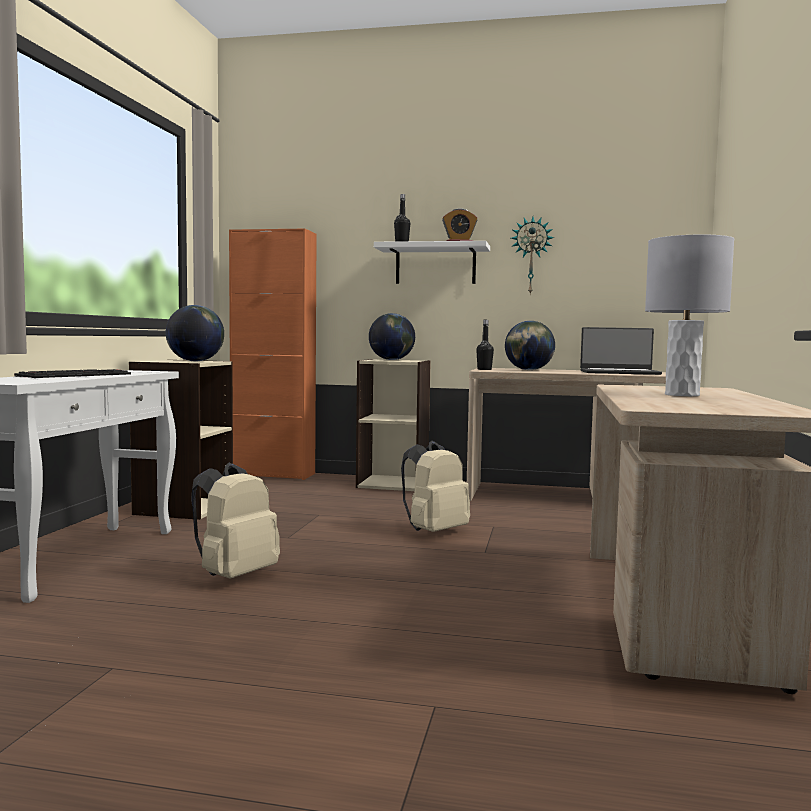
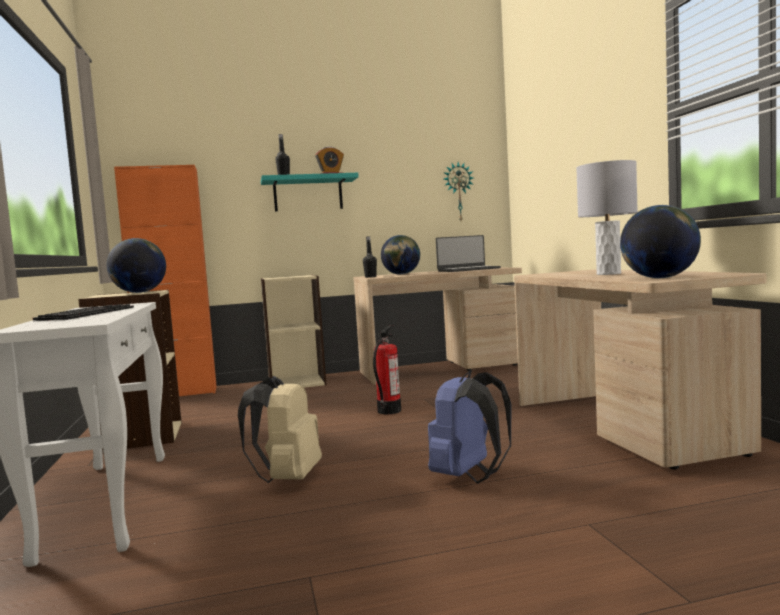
camera: 25 degrees left, 0 degrees up
(391, 360) = (284, 277): globe -> globe (659, 278)
(398, 620) = (469, 476): none -> blue backpack
(434, 532) = (389, 411): beige backpack -> fire extinguisher
(435, 265) = (308, 194): white shelf -> turquoise shelf
(531, 255) = (384, 184): wall clock -> wall clock (458, 192)

